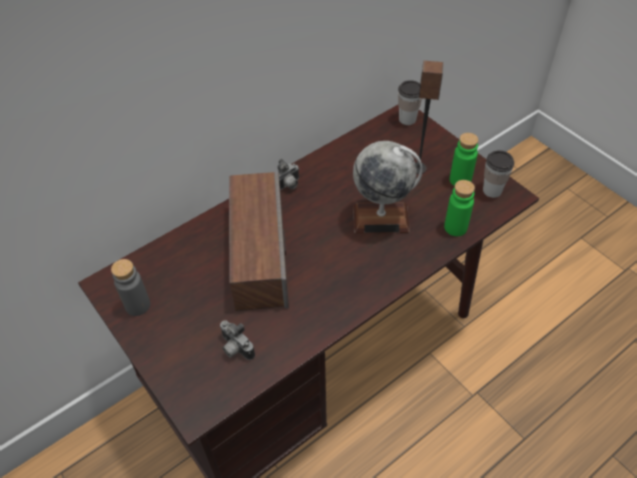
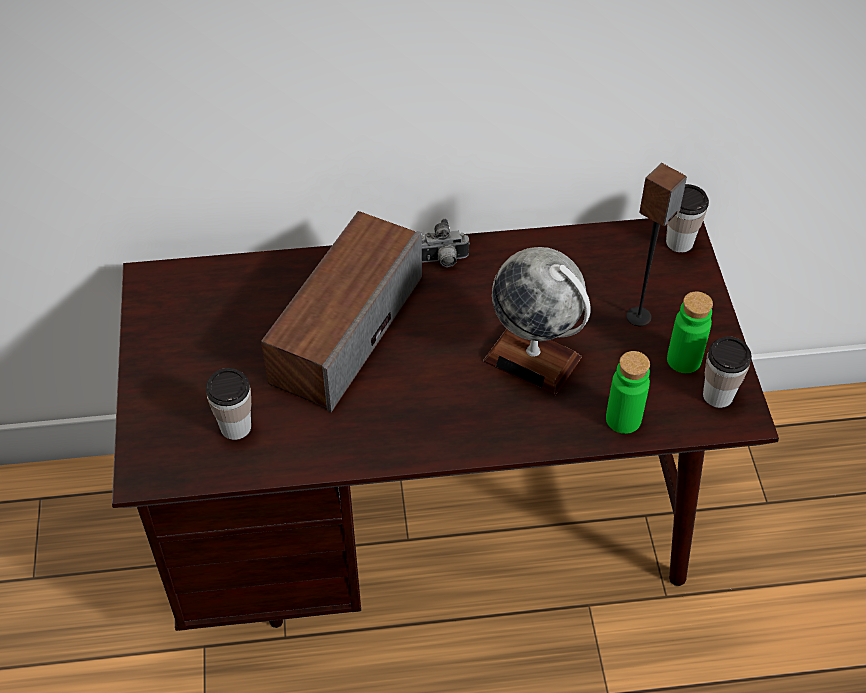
camera: 30 degrees right, 0 degrees up
(138, 305) = (166, 322): grey bottle -> none
(235, 348) = (235, 427): camera -> cup

